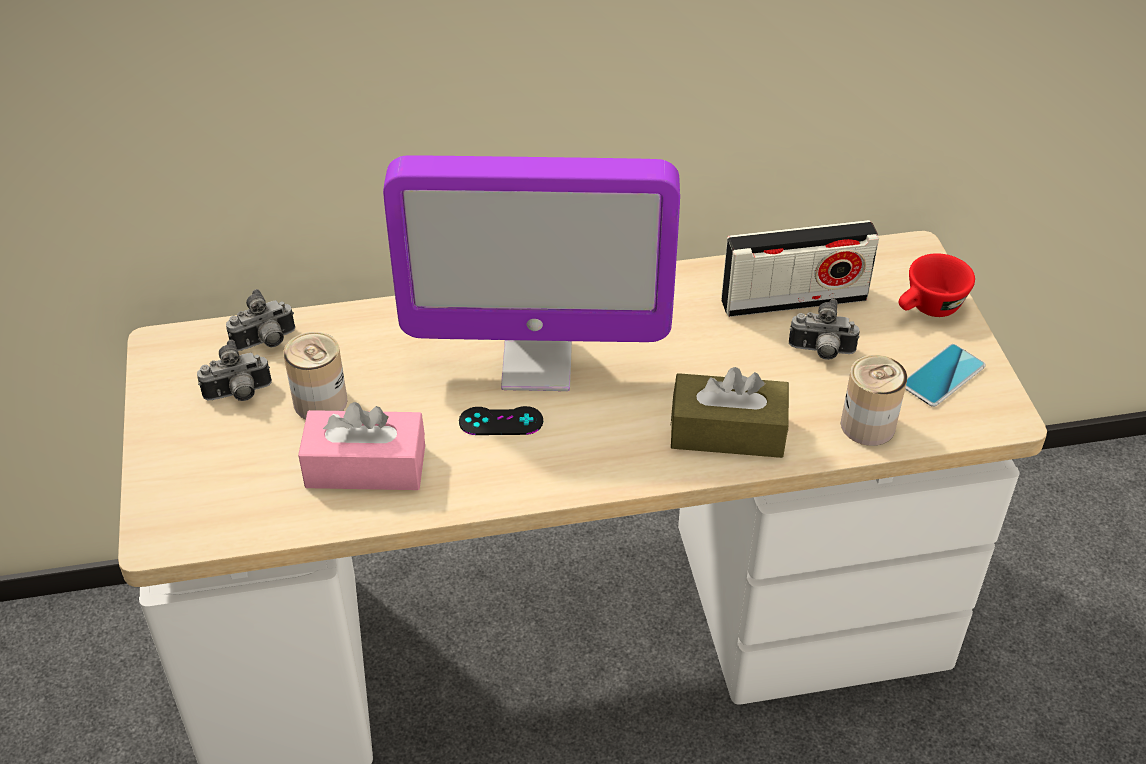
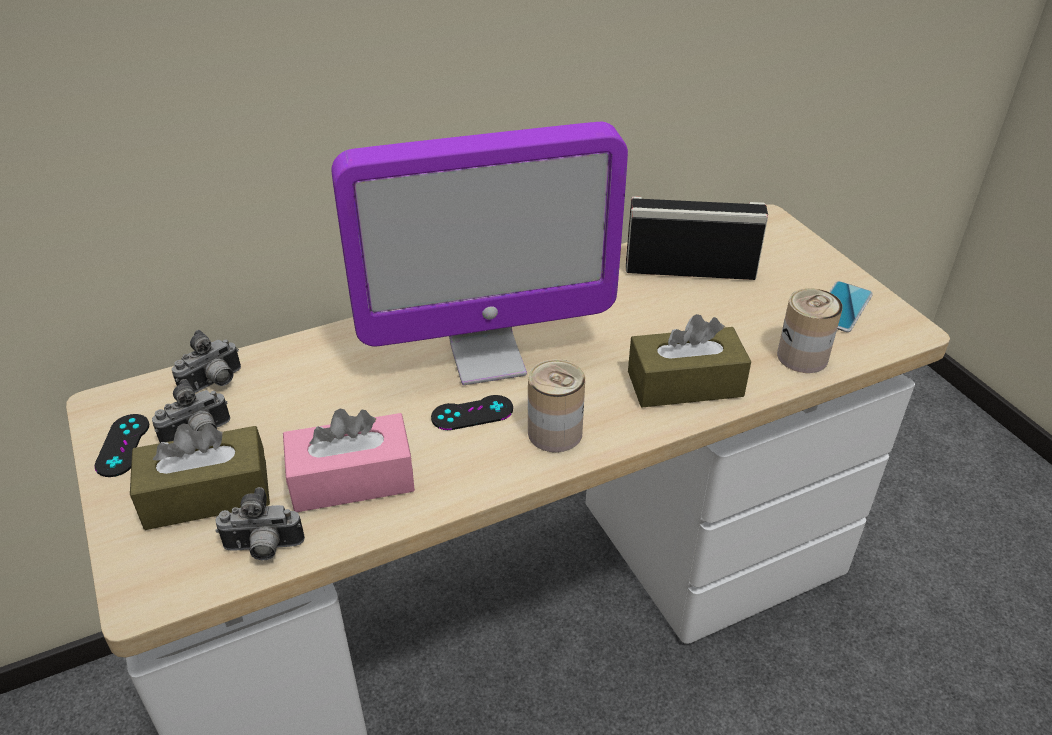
camera: 15 degrees left, 5 degrees down
(170, 390) = (123, 445): none -> black game controller
(232, 454) = (207, 494): none -> brown tissue box
(320, 401) = (286, 427): can -> can (555, 432)
(793, 300) = (690, 270): radio -> radio turned 150 degrees counterclockwise
(821, 352) = (733, 306): camera -> camera (263, 549)
(928, 309) = (802, 259): red cup -> none

